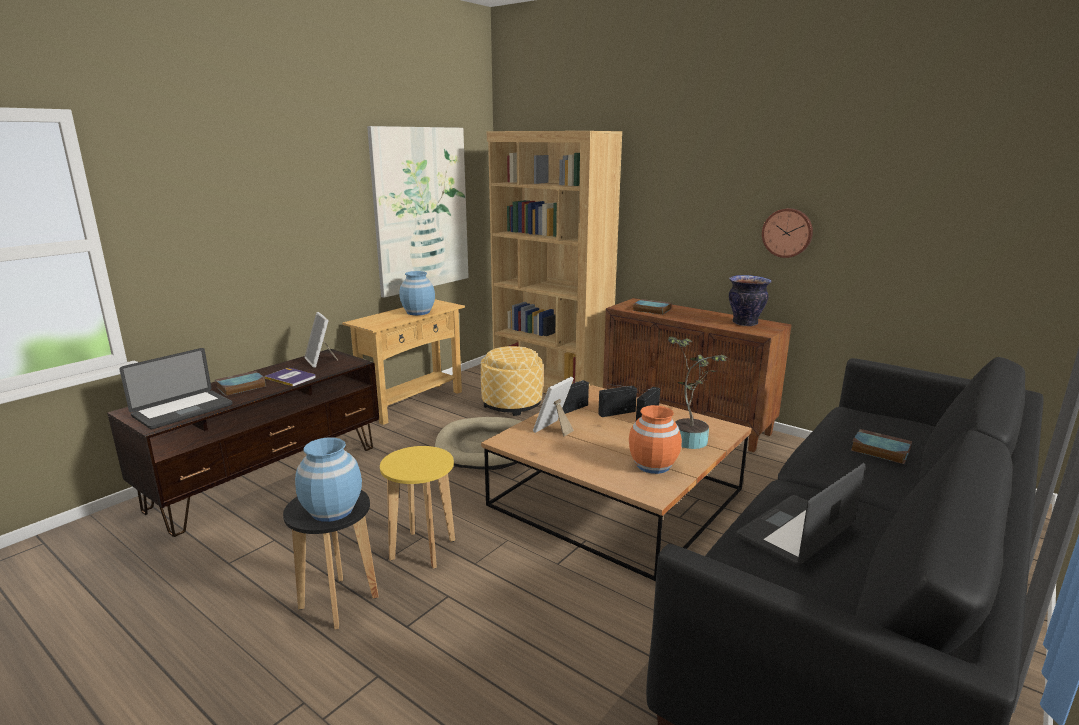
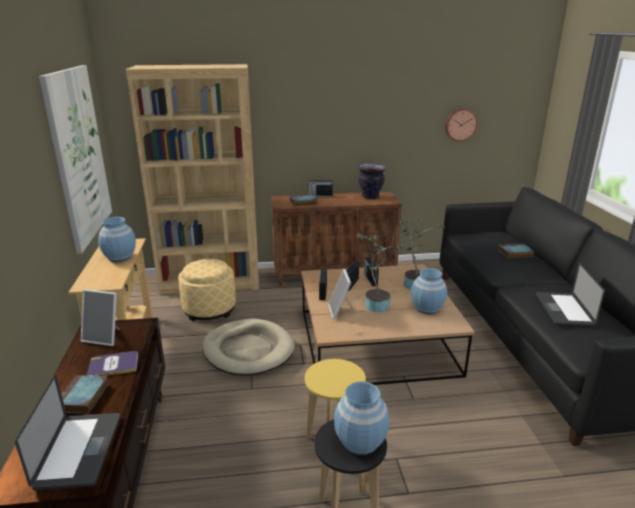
camera: 45 degrees left, 5 degrees up
(604, 438) = (376, 304): none -> potted plant
(652, 465) = (427, 308): orange vase -> blue vase
(685, 309) = (320, 196): none -> radio
(787, 232) = (381, 131): wall clock -> wall clock (460, 124)

